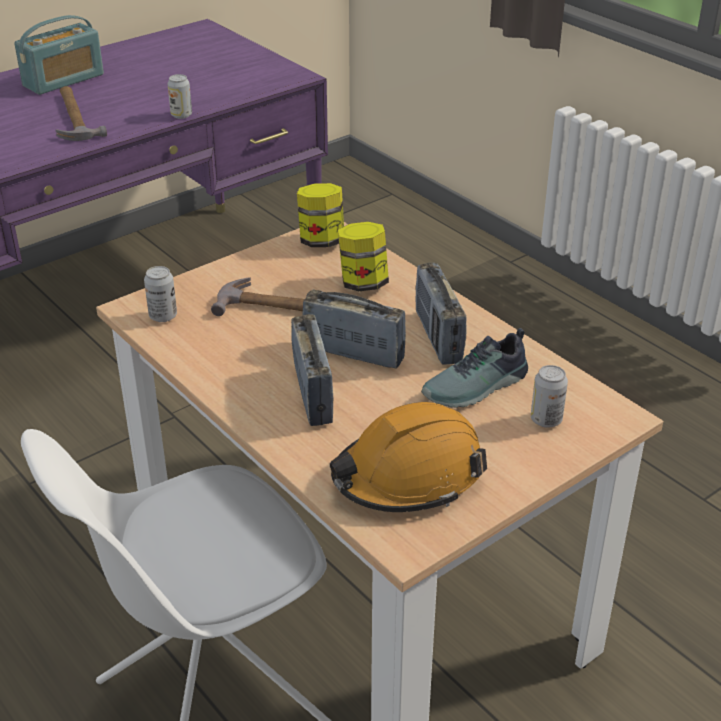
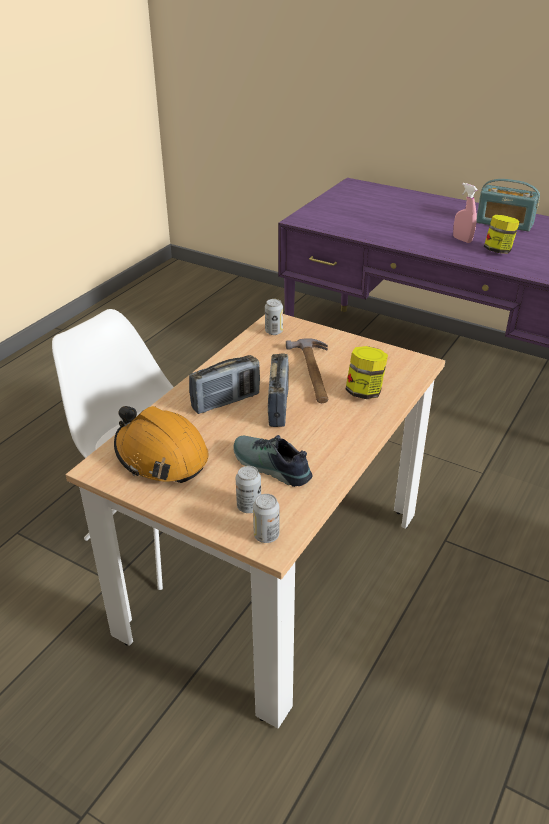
camera: 70 degrees right, 0 degrees up
(74, 117) = (462, 240): hammer -> pink spray bottle
(181, 115) = (507, 269): can -> can (266, 535)
(321, 241) = (404, 363): jar -> jar (498, 250)
(438, 337) = (320, 438): radio -> none

